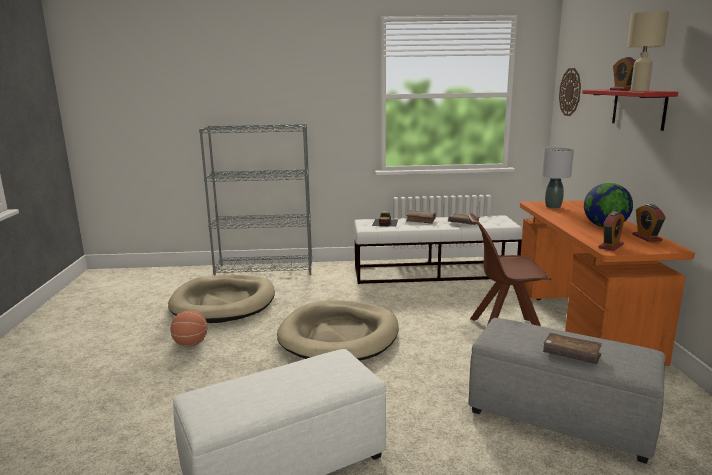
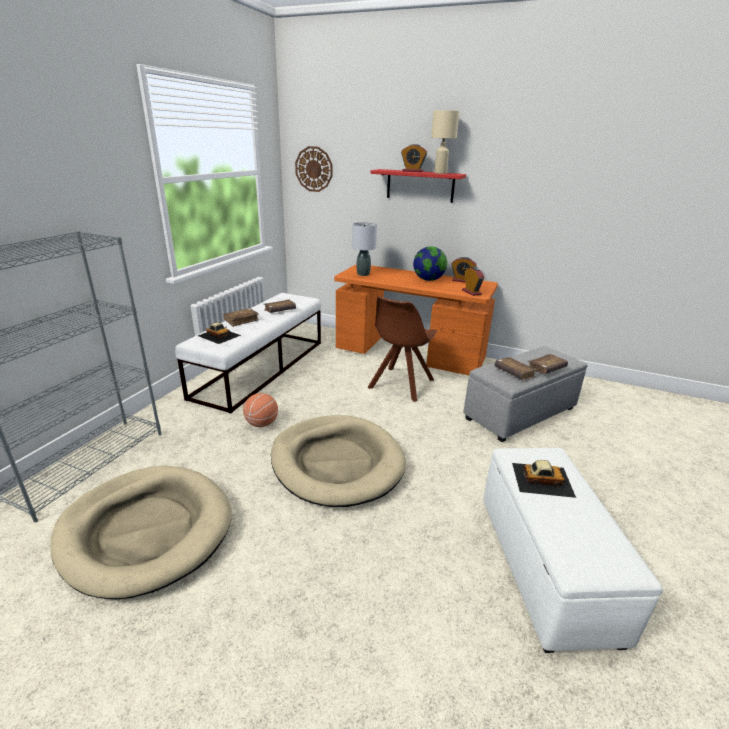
camera: 65 degrees left, 10 degrees up
(190, 343) = (244, 596): basketball -> basketball (261, 424)
(307, 371) = (542, 479): none -> toy car
(521, 337) = (514, 373): none -> brown book

